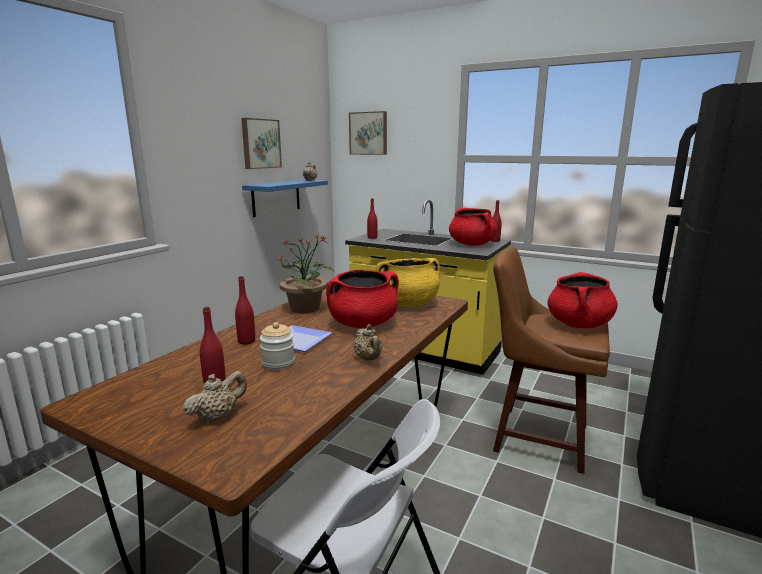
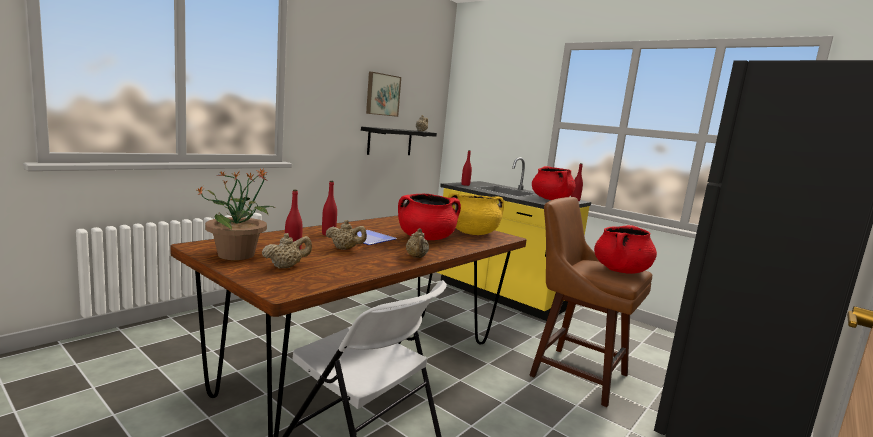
camera: 10 degrees right, 5 degrees down
(276, 197) = (390, 141): blue shelf -> black shelf
(278, 363) = (345, 249): jar -> beige teapot
(306, 308) = (386, 223): potted plant -> potted plant (237, 255)
(368, 133) = (480, 97): picture -> none

